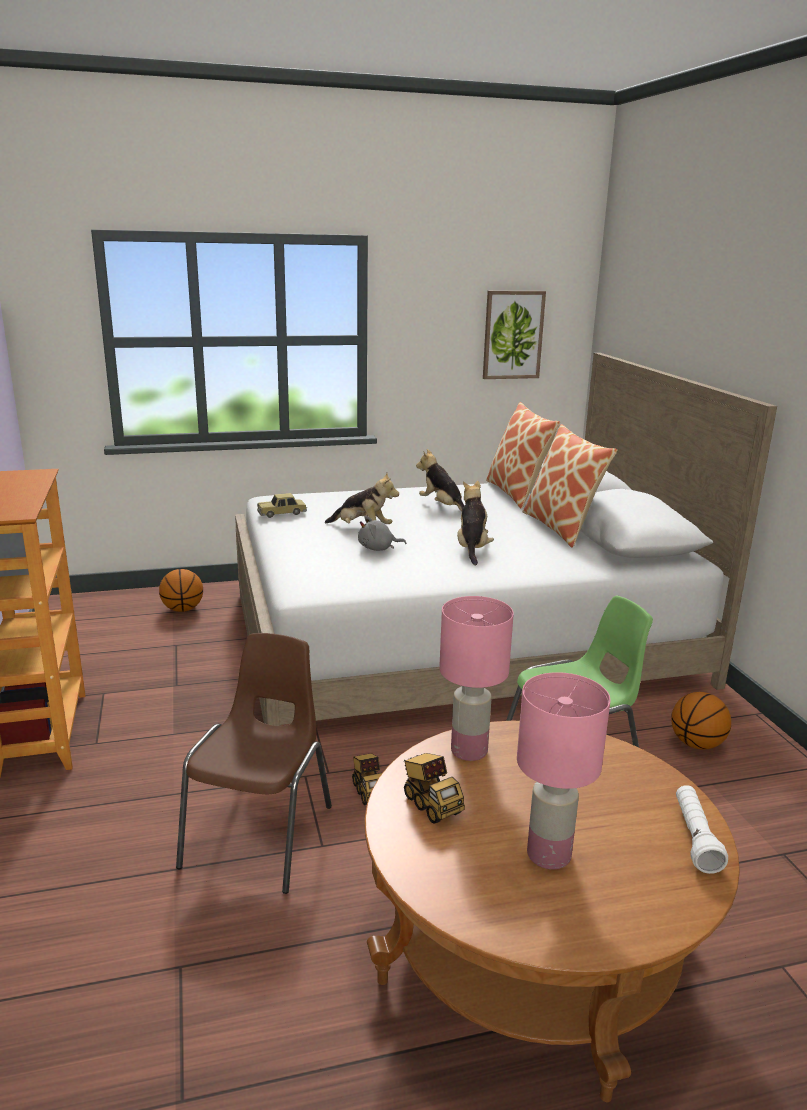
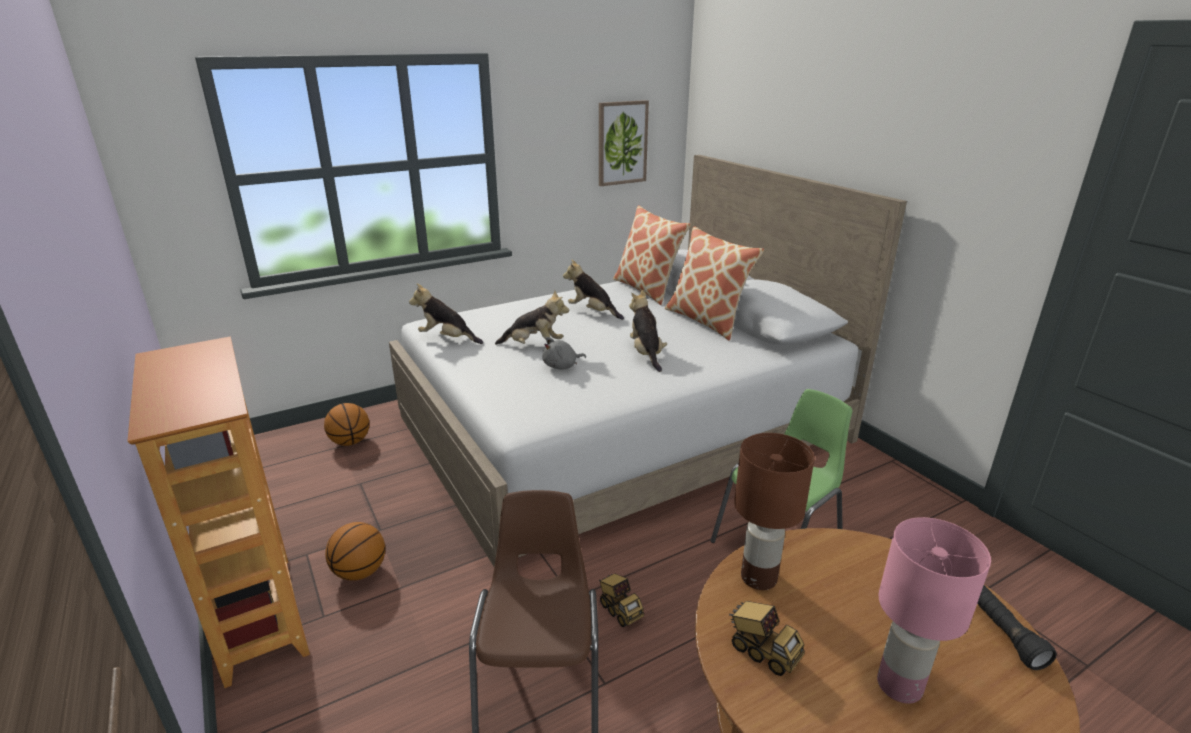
camera: 15 degrees left, 5 degrees up
(282, 513) = (447, 339): toy car -> plush toy
(469, 751) = (759, 578): pink table lamp -> brown table lamp
(695, 838) = (1001, 631): white flashlight -> black flashlight
(697, 744) = (864, 499): basketball -> basketball (360, 572)

